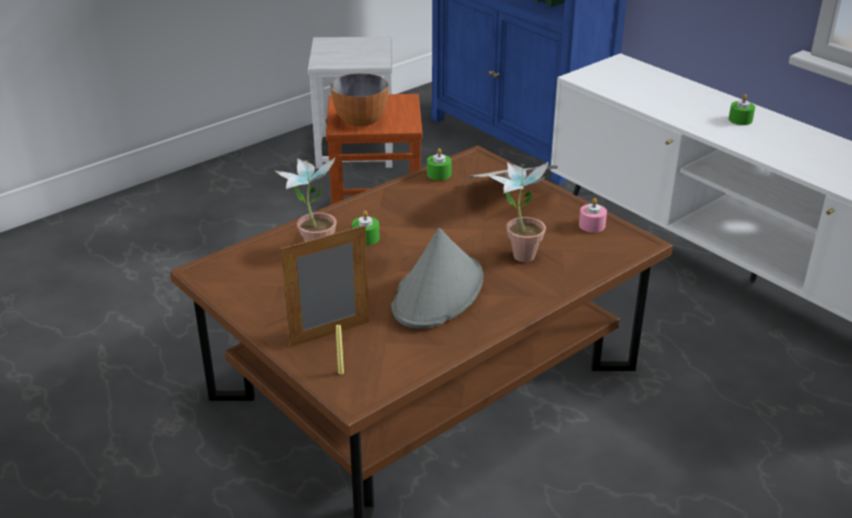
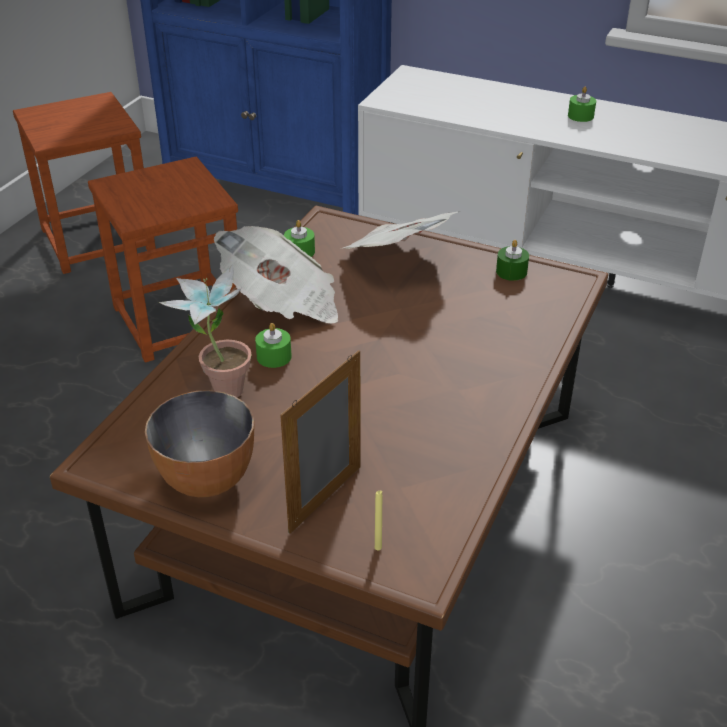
camera: 25 degrees left, 5 degrees up
(354, 150) = (96, 240): white stool -> brown stool
(360, 121) = (153, 206): bowl -> bowl (207, 479)
(399, 206) = (282, 303): none -> newspaper
(438, 292) = (411, 403): grey hat -> none
(518, 252) = (460, 326): potted plant -> none
(592, 225) = (511, 271): pink candle -> green candle

